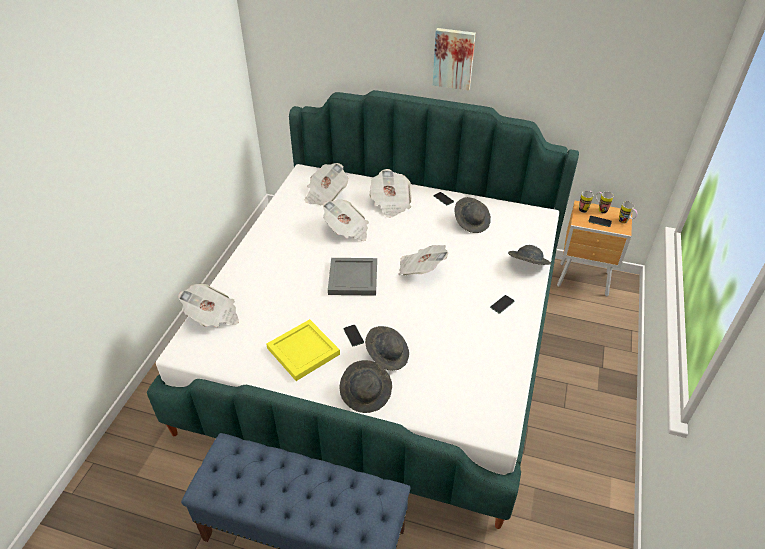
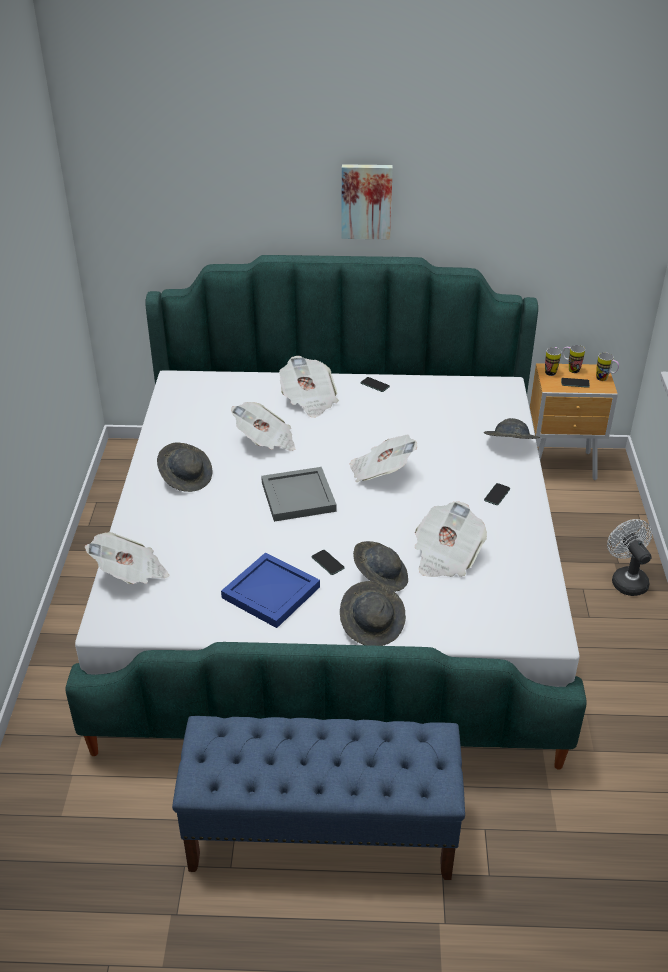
camera: 15 degrees left, 5 degrees down
(302, 351) = (269, 592): yellow tray -> blue tray
(325, 195) = (218, 403): newspaper -> newspaper (445, 556)
(471, 222) = (422, 407): grey hat -> grey hat (186, 477)
(604, 383) = (626, 579): none -> white fan

